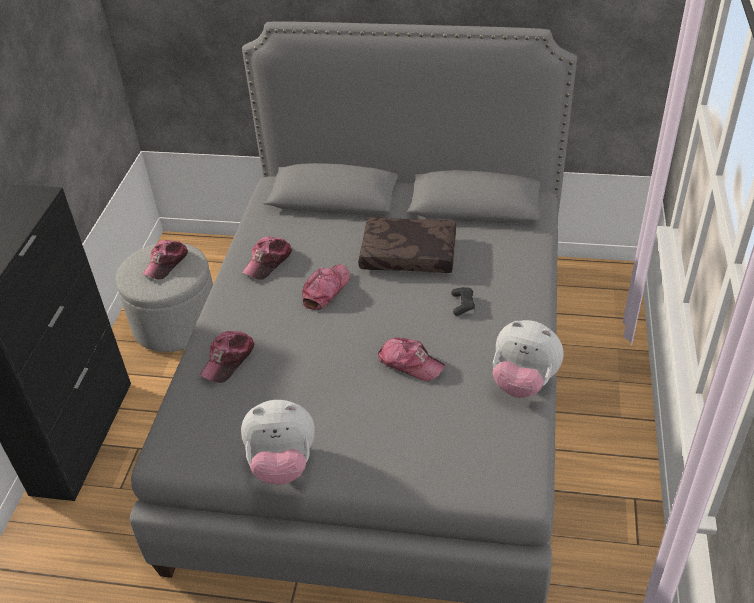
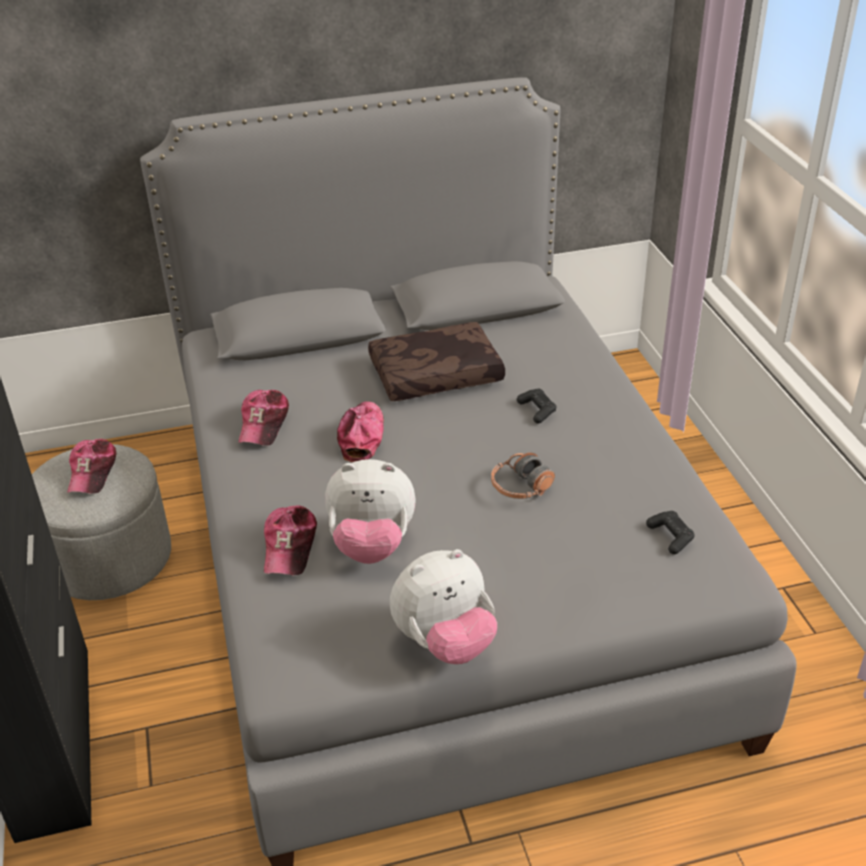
camera: 25 degrees left, 5 degrees down
(410, 363) = (521, 487): cap -> headphones
(493, 437) = (670, 537): none -> black game controller
(523, 382) = (661, 472): plush toy -> plush toy (372, 545)

